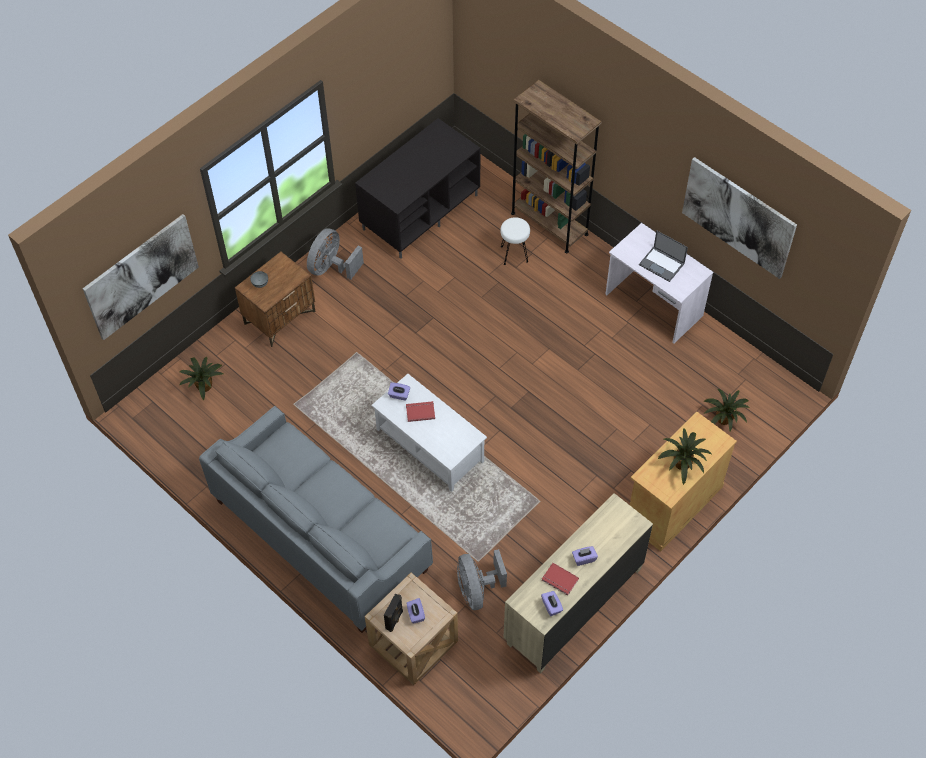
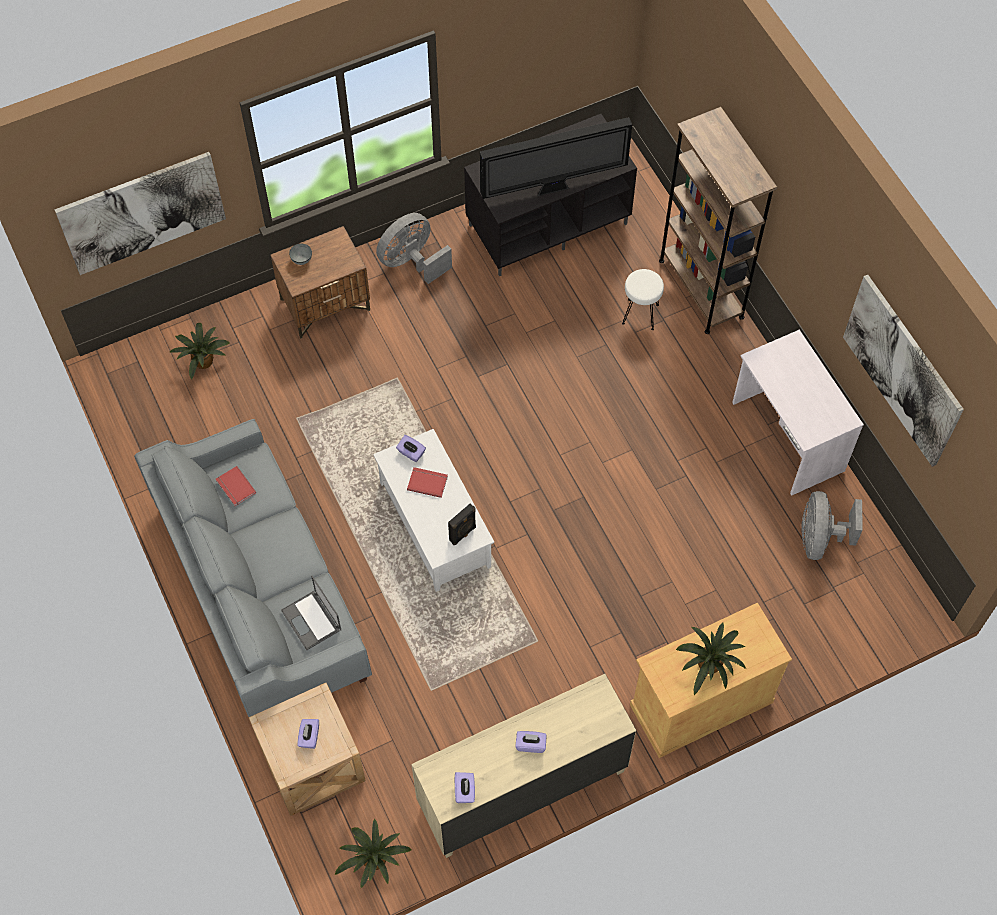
camera: 20 degrees right, 5 degrees up
(395, 620) = (281, 735): black speaker -> black speaker (463, 534)
(427, 178) = (554, 188): none -> television
(477, 590) = (415, 725): grey fan -> grey fan (820, 538)
(559, 580) = (489, 761): red book -> red book (235, 487)
(662, 264) = (801, 393): laptop -> laptop (312, 620)
(723, 420) = (812, 616): potted plant -> potted plant (373, 861)

